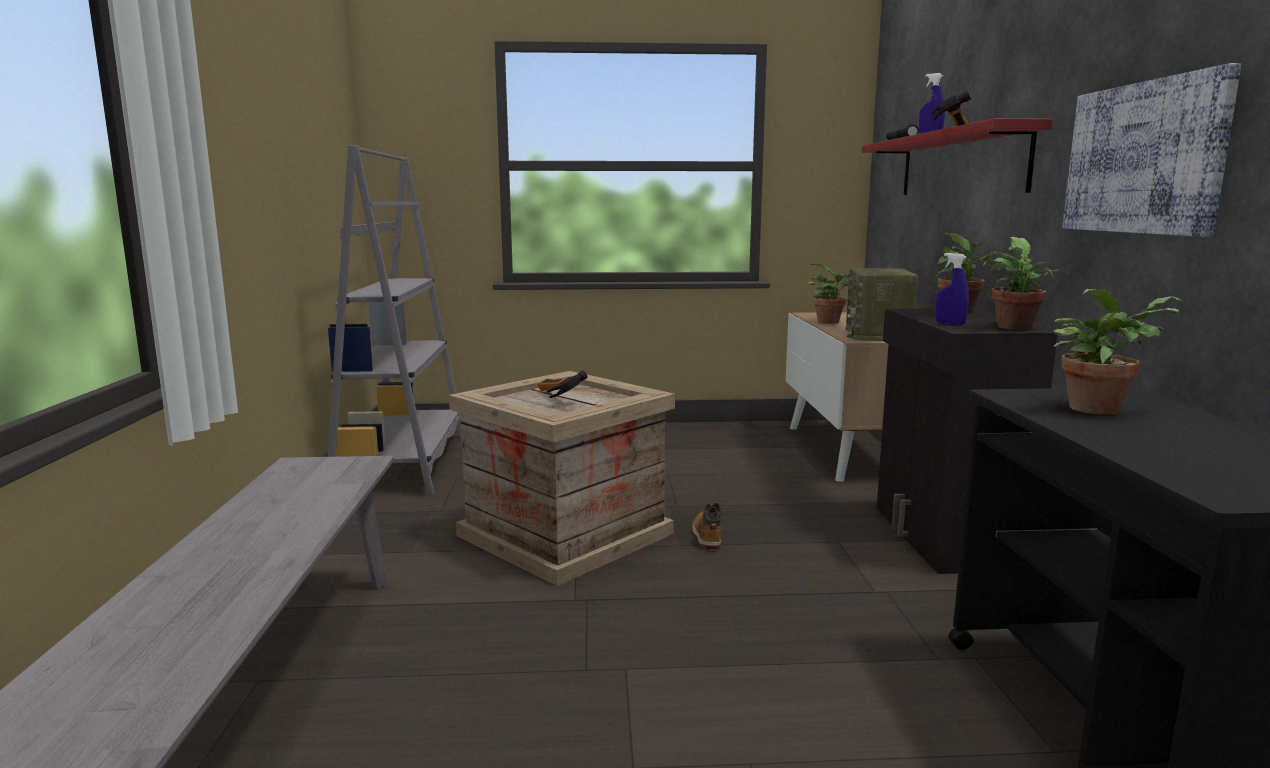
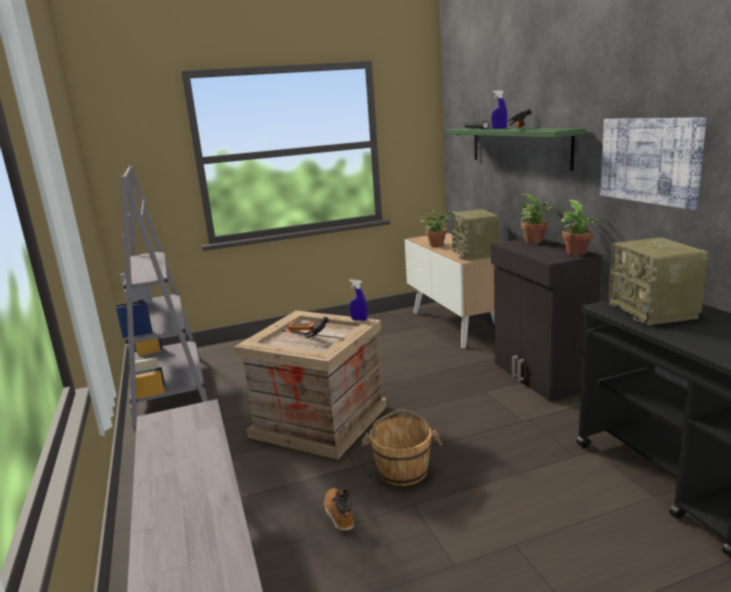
camera: 15 degrees left, 5 degrees up
(641, 618) = (403, 470): none -> brown bucket
(706, 536) = (408, 403): boot -> boot (339, 514)
(950, 324) = (540, 255): blue spray bottle -> blue spray bottle (359, 320)
(960, 164) = (518, 146): red shelf -> green shelf
(1097, 408) = (654, 311): potted plant -> radio

